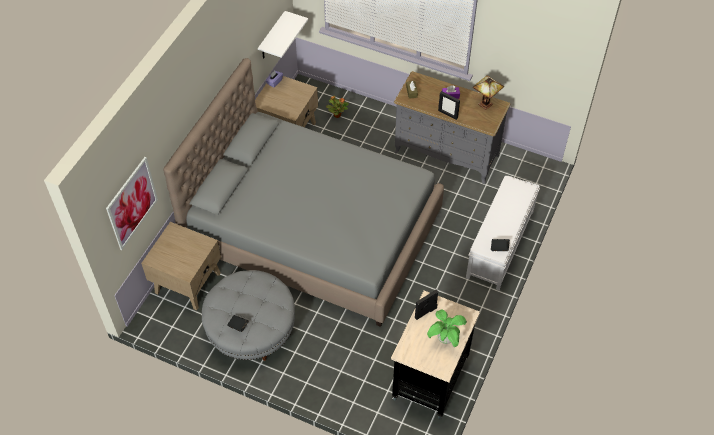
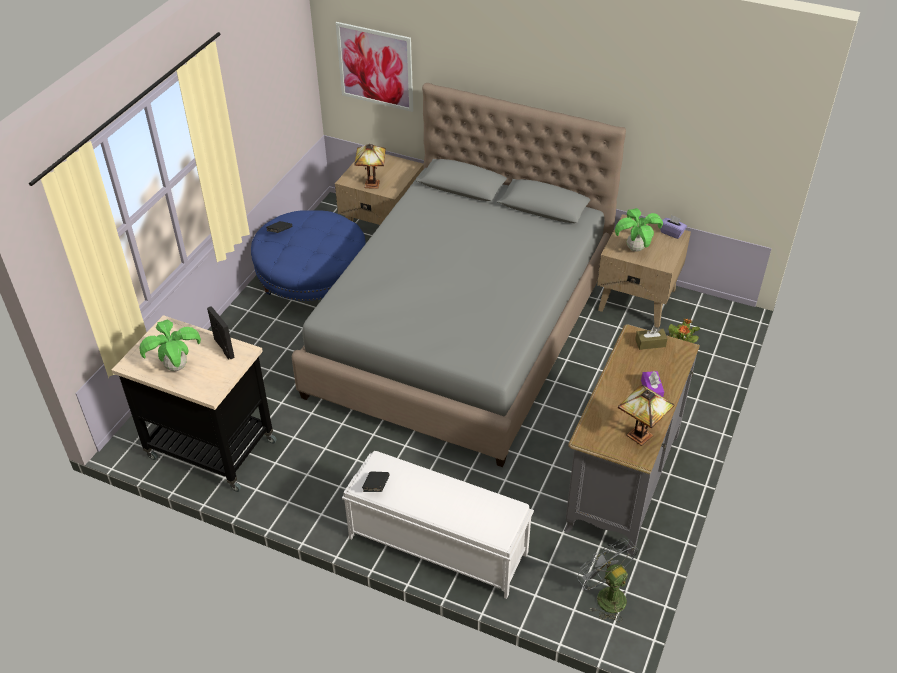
camera: 90 degrees right, 10 degrees down
(194, 256) = (371, 183): none -> table lamp
(251, 329) = (313, 282): grey ottoman -> blue ottoman
(272, 36) = (710, 180): white shelf -> none
(290, 102) = (635, 249): none -> potted plant
(448, 114) = (608, 386): picture frame -> none
(525, 169) = (605, 595): none -> grey fan

